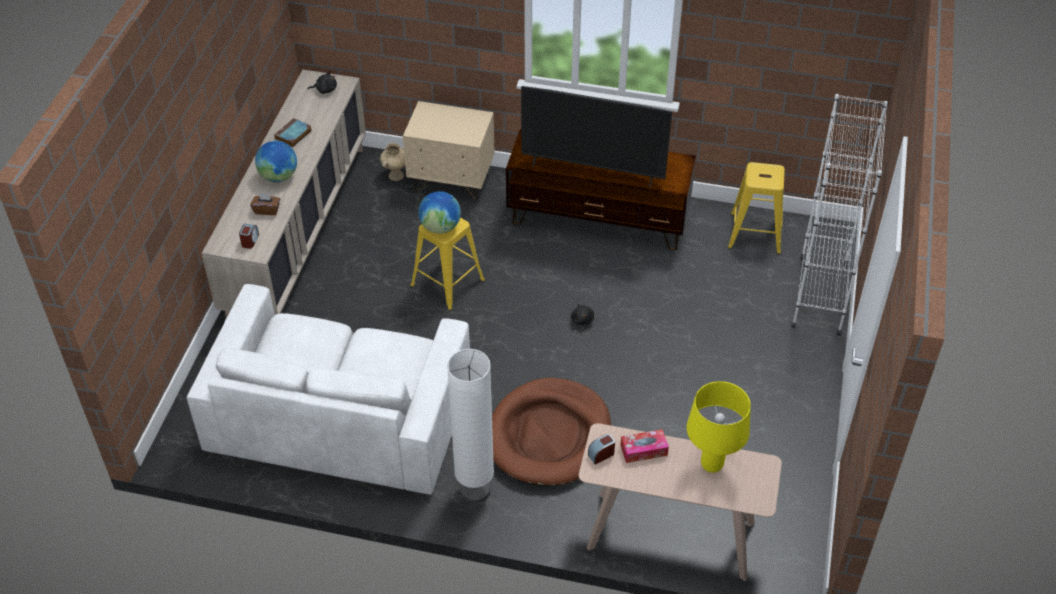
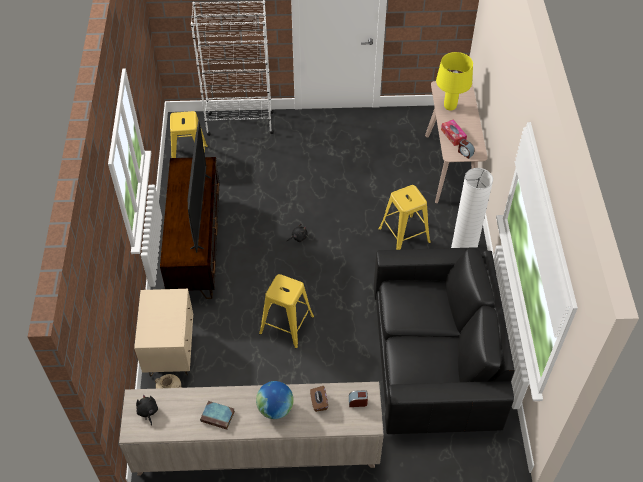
camera: 105 degrees left, 5 degrees up
(339, 416) = (435, 356): white sofa -> black sofa
(440, 227) = (287, 290): globe -> none
(549, 436) = (403, 235): brown dog bed -> yellow stool

